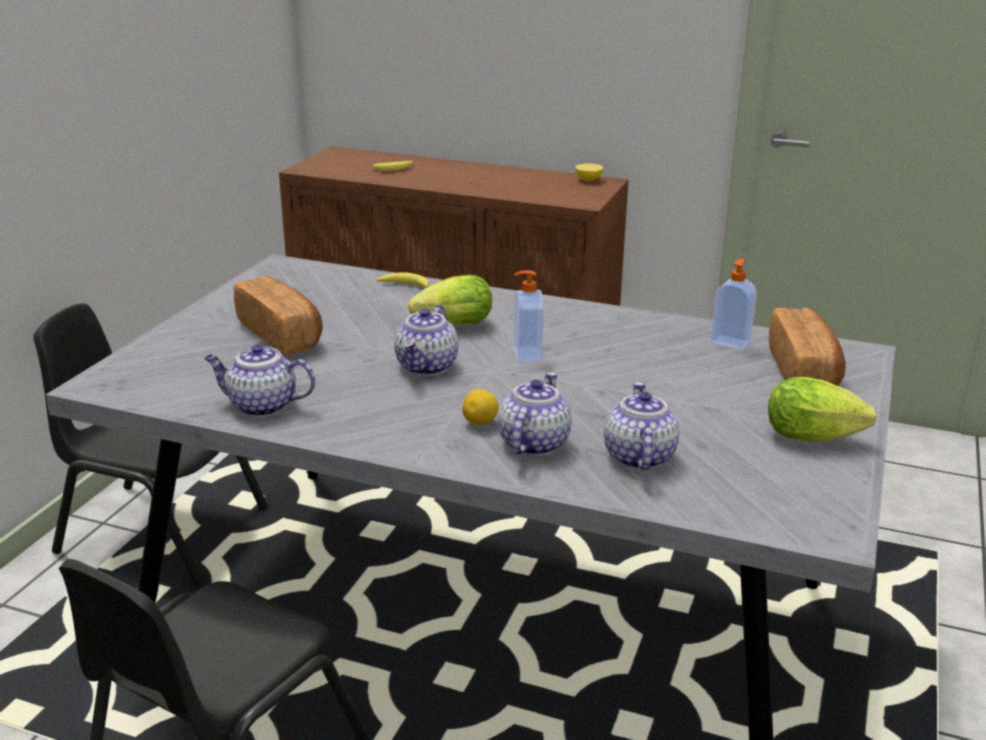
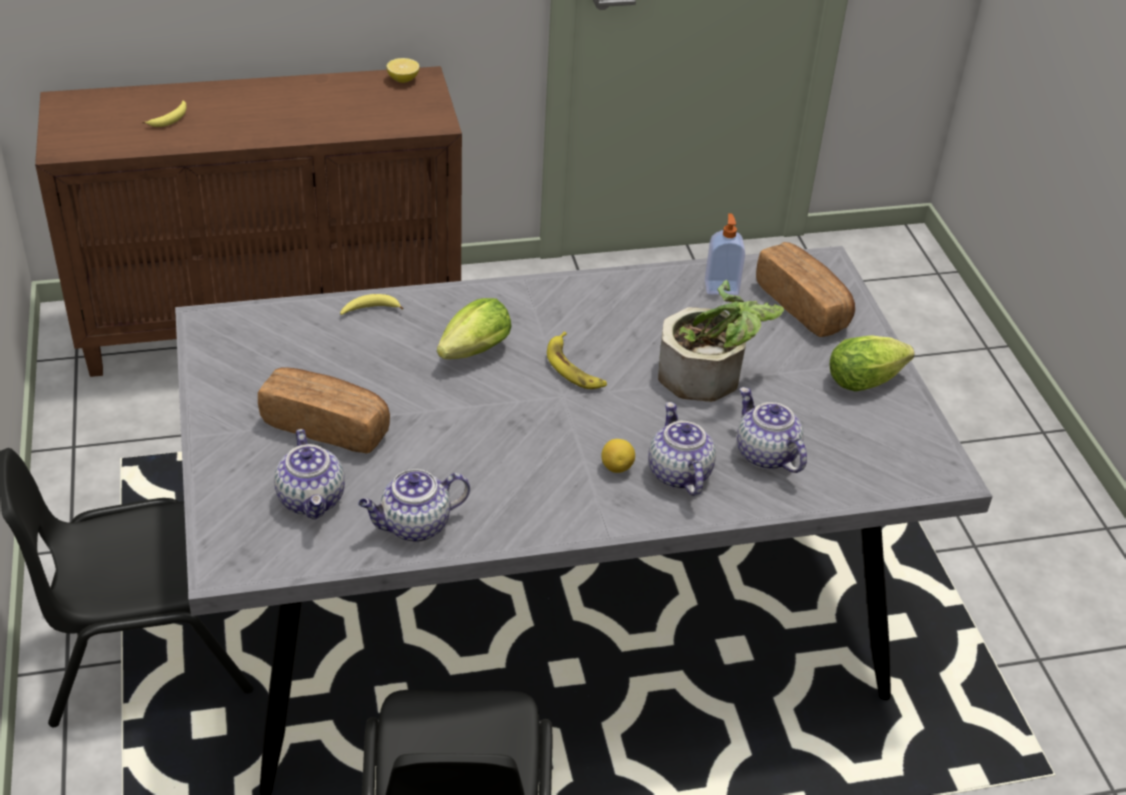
camera: 35 degrees left, 15 degrees up
(427, 367) = (506, 416): teapot -> teapot (312, 499)
(526, 355) = (574, 368): soap dispenser -> banana
(650, 391) = (711, 374): none -> potted plant

